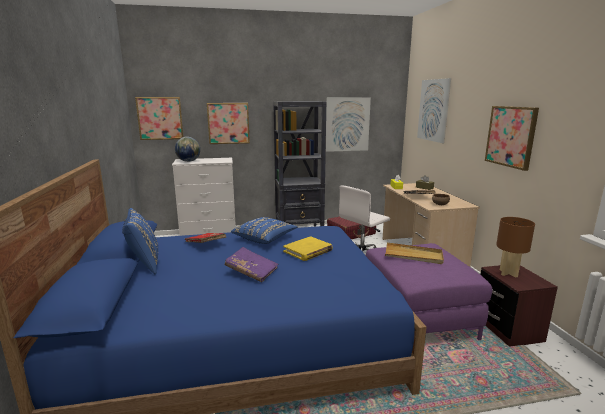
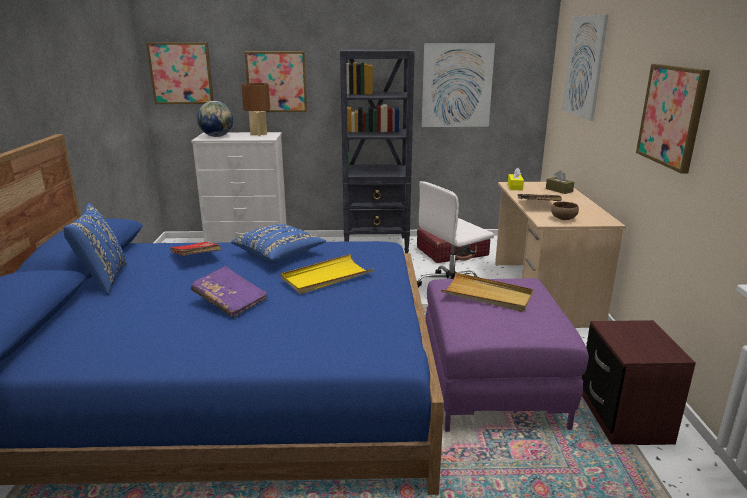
camera: 10 degrees right, 5 degrees up
(308, 251) = (326, 277): yellow book -> yellow tray
(508, 273) = (627, 334): brown table lamp -> brown table lamp (258, 134)

